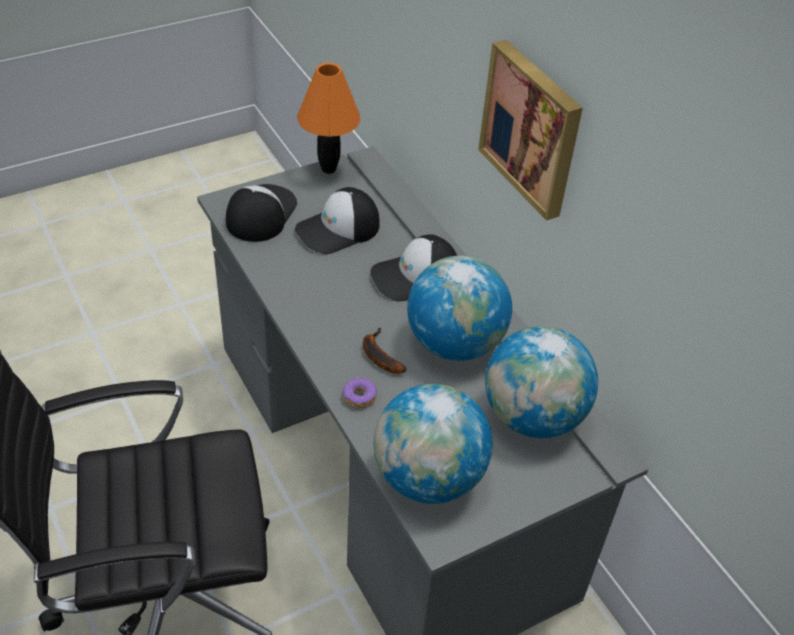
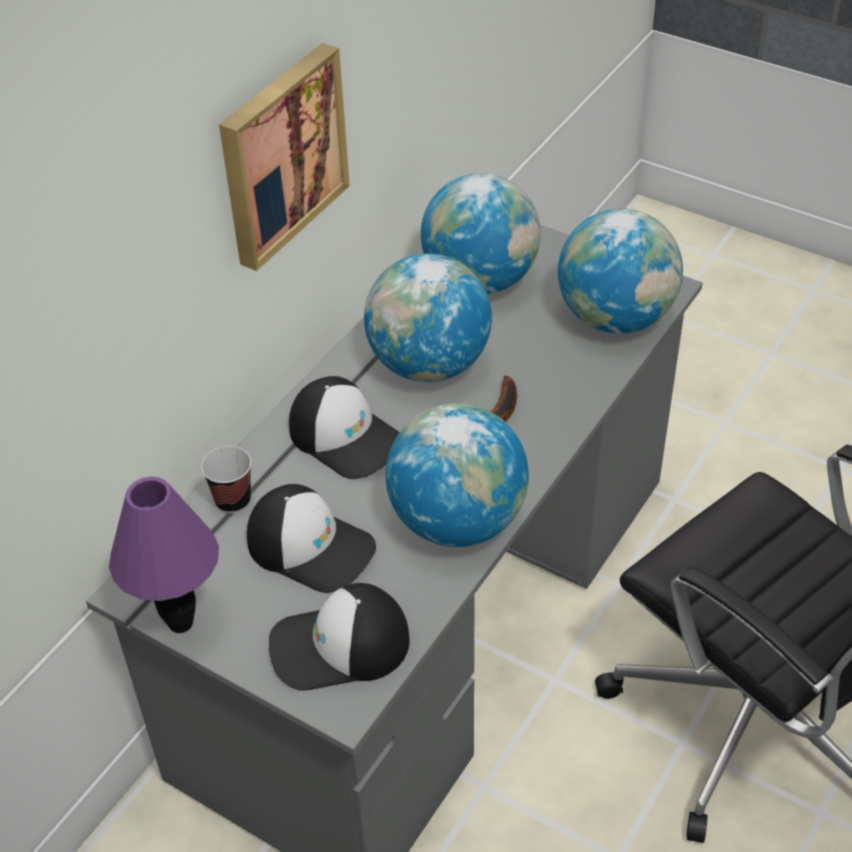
camera: 115 degrees left, 0 degrees up
(302, 293) = (457, 521): none -> globe
(329, 169) = (181, 622): orange table lamp -> purple table lamp
(359, 397) = (567, 402): donut -> none
(400, 213) = (233, 500): none -> cup

